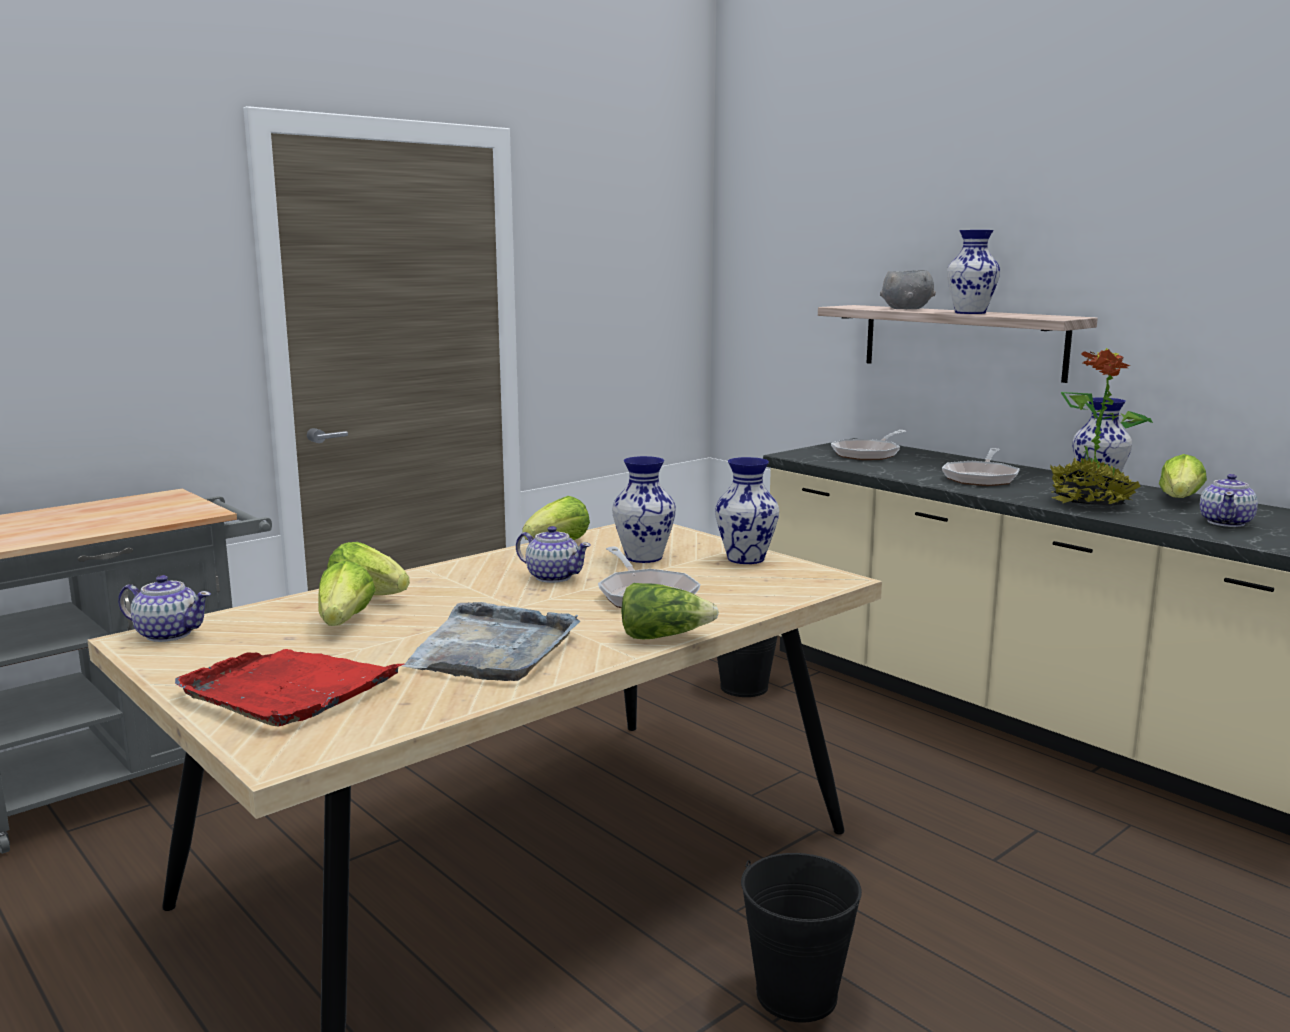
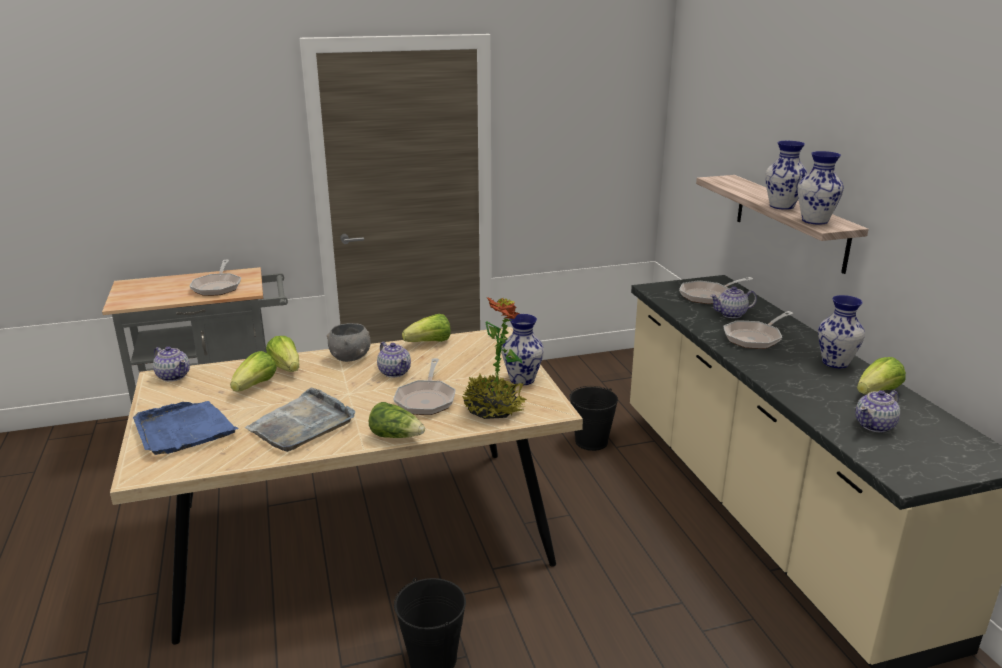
camera: 25 degrees right, 10 degrees up
(136, 513) = (217, 286): none -> frying pan
(289, 690) = (184, 430): red tray -> blue tray
(642, 557) = (463, 365): vase -> vase (814, 221)
(907, 309) = (752, 191): grey bowl -> grey bowl (350, 357)
(921, 464) = (731, 314): none -> teapot
(1090, 503) = (797, 382): potted plant -> potted plant (493, 409)

